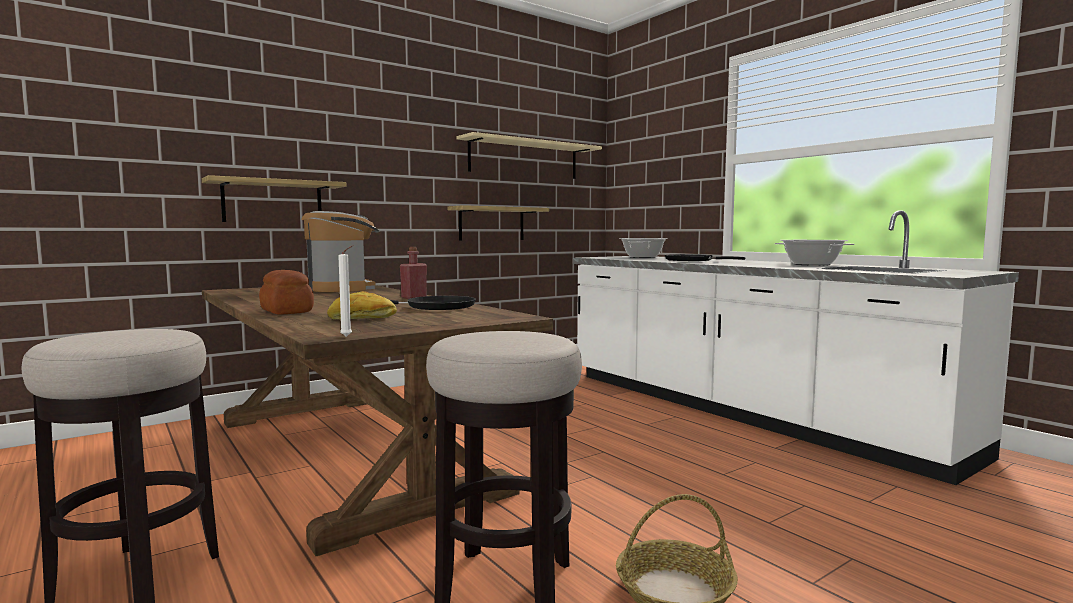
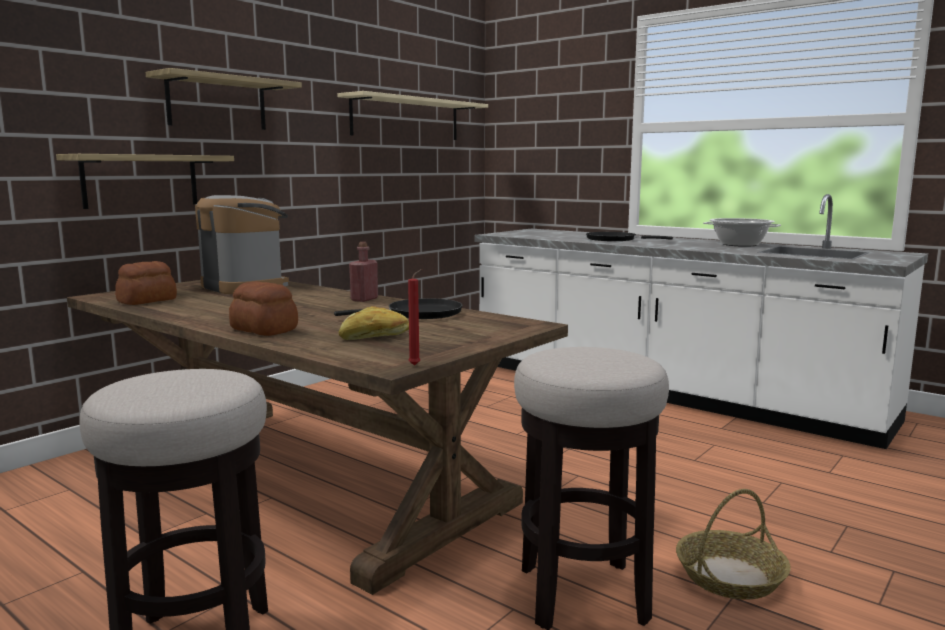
camera: 15 degrees left, 5 degrees up
(249, 293) = (148, 301): none -> bread
(348, 336) = (416, 365): white candle -> red candle
(491, 224) = (375, 196): shelf -> shelf (217, 103)
(642, 257) = (547, 232): cooking pot -> none

